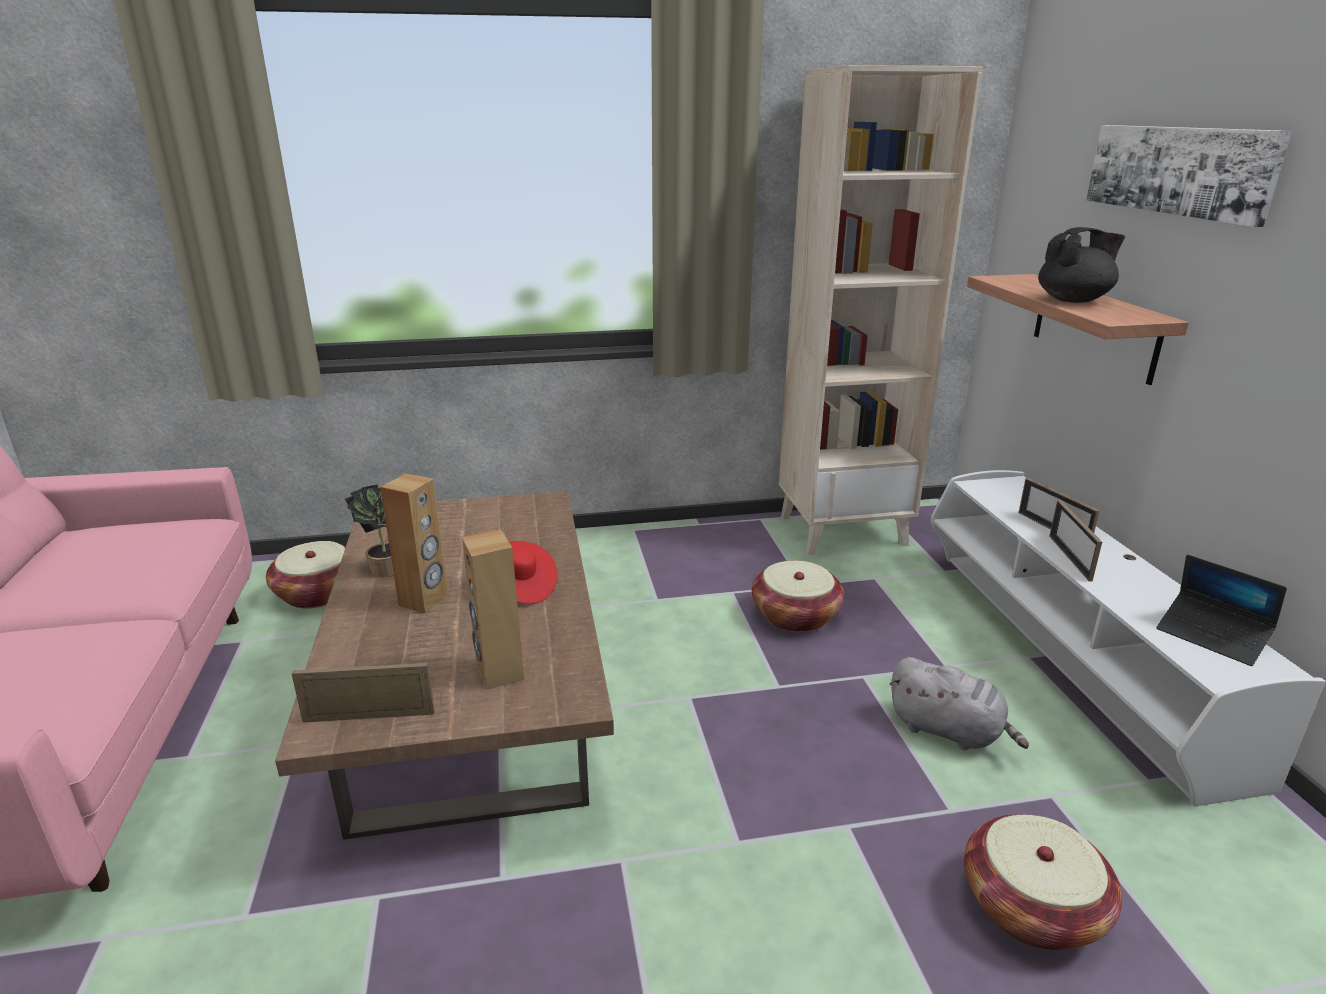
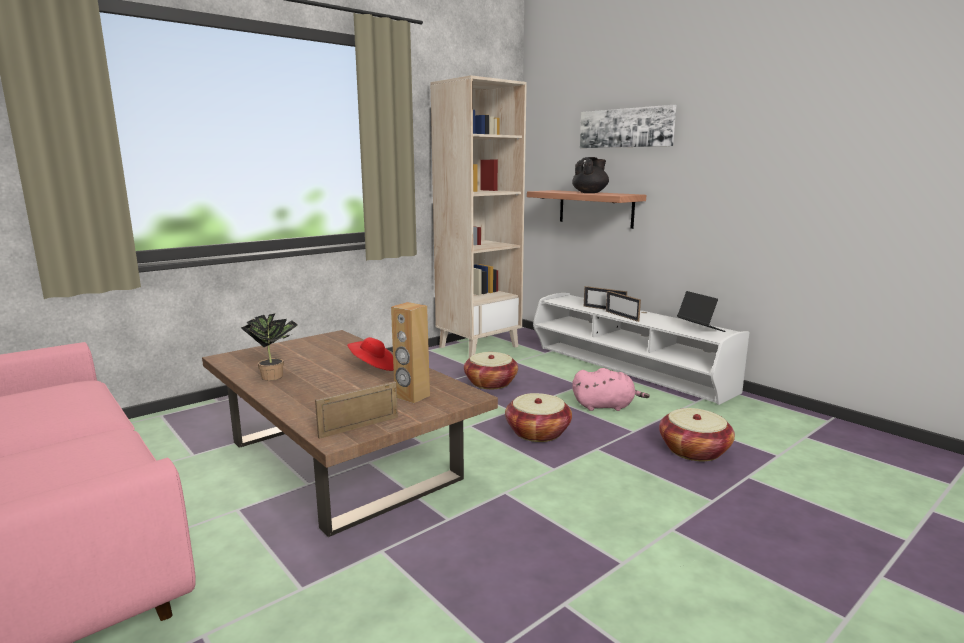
camera: 30 degrees left, 10 degrees down
(318, 594) = (156, 440): basket -> basket (537, 432)
(424, 600) = (319, 382): brown speaker -> none
(949, 731) = (606, 406): grey plush toy -> pink plush toy
(1212, 636) = (700, 328): laptop -> laptop turned 135 degrees counterclockwise

